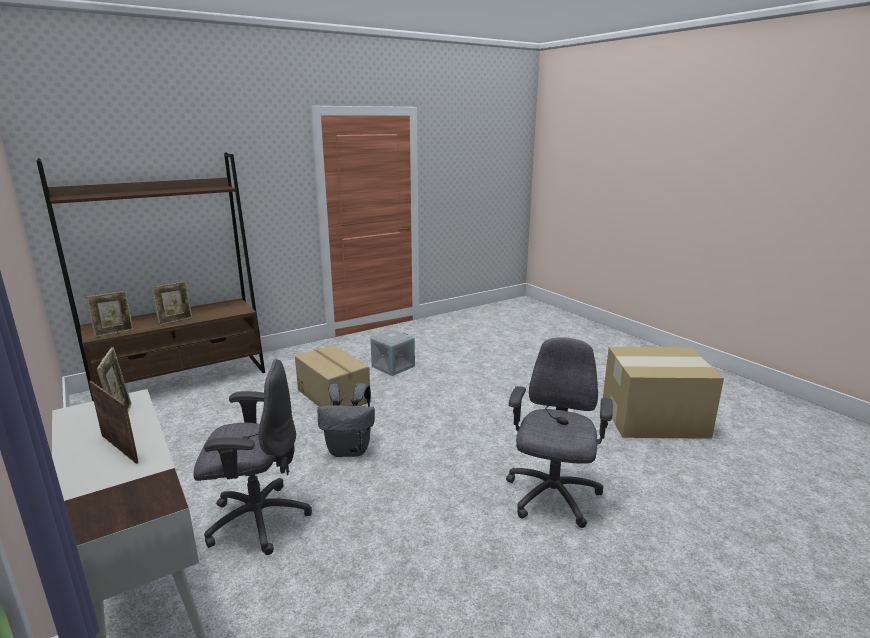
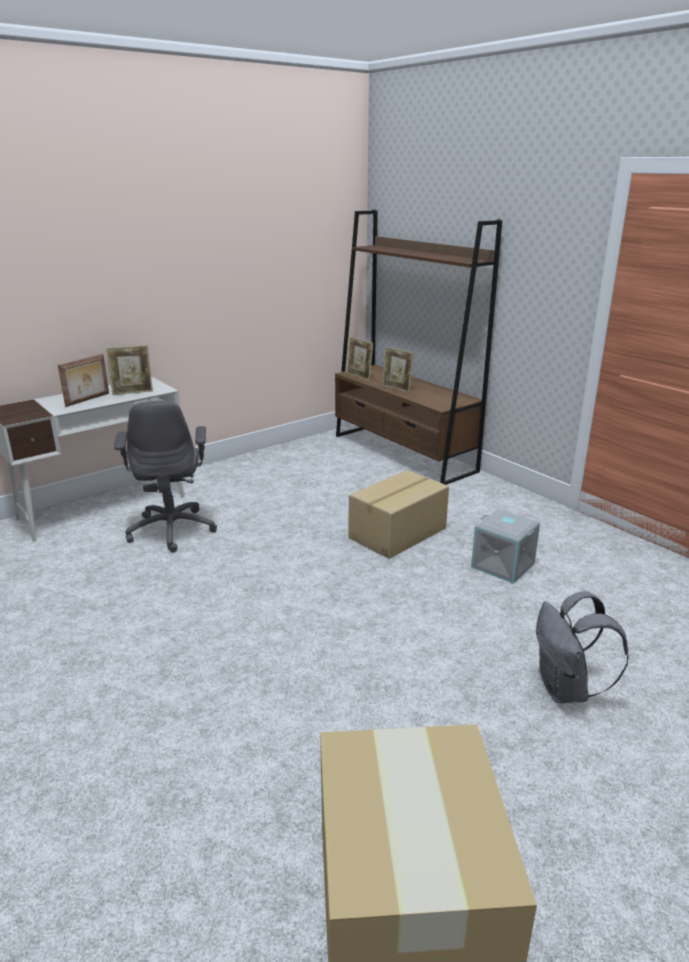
camera: 85 degrees right, 5 degrees up
(350, 450) = (278, 558): grey backpack -> grey backpack (566, 690)
(552, 497) = (164, 715): grey office chair -> none

